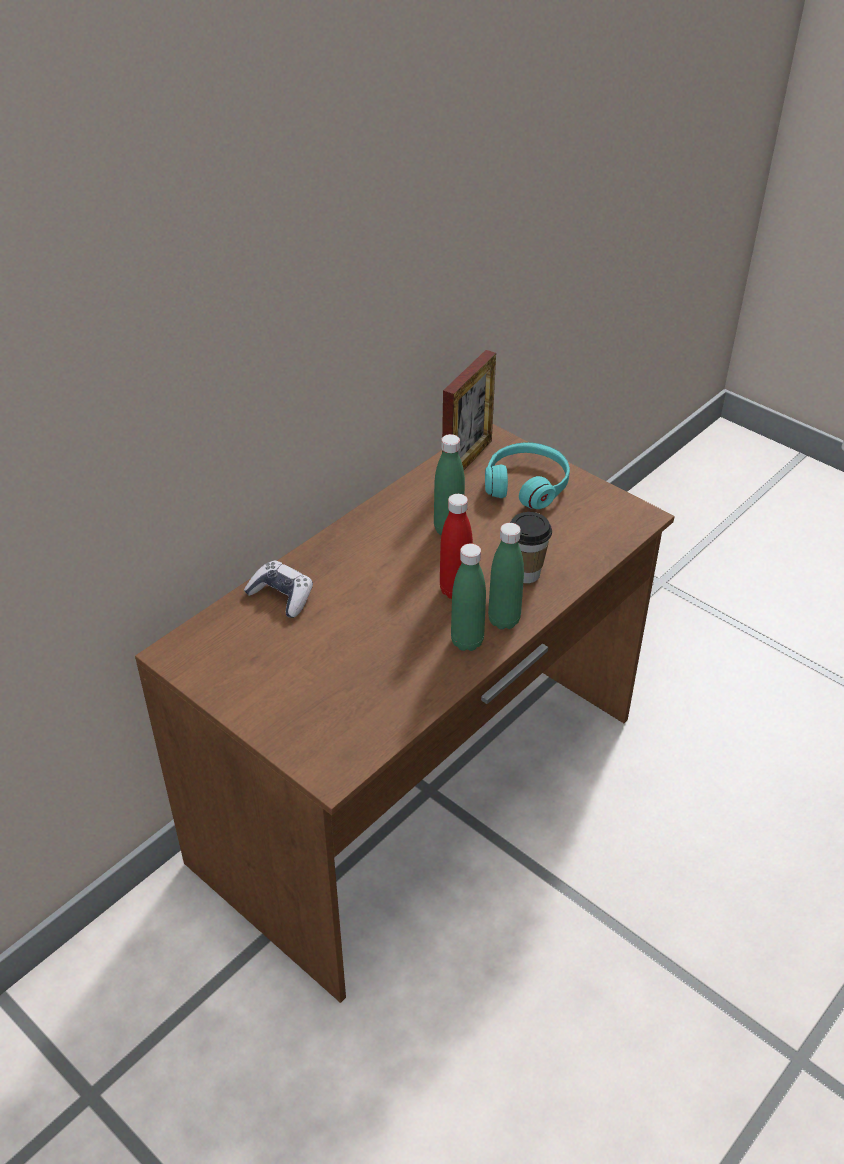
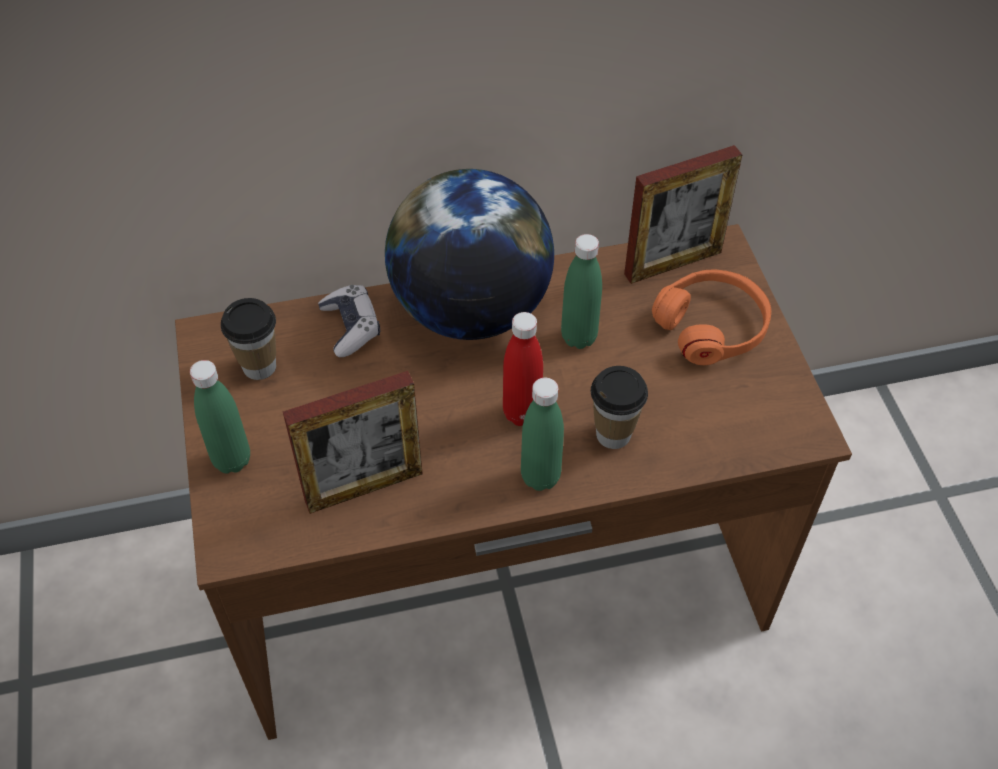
camera: 35 degrees right, 10 degrees up
(236, 653) = (259, 366): none -> cup
(359, 547) = (471, 310): none -> globe
(391, 687) = (364, 487): none -> picture frame
(467, 641) = (481, 479): green bottle -> green bottle (232, 460)
(526, 485) = (712, 326): turquoise headphones -> orange headphones

